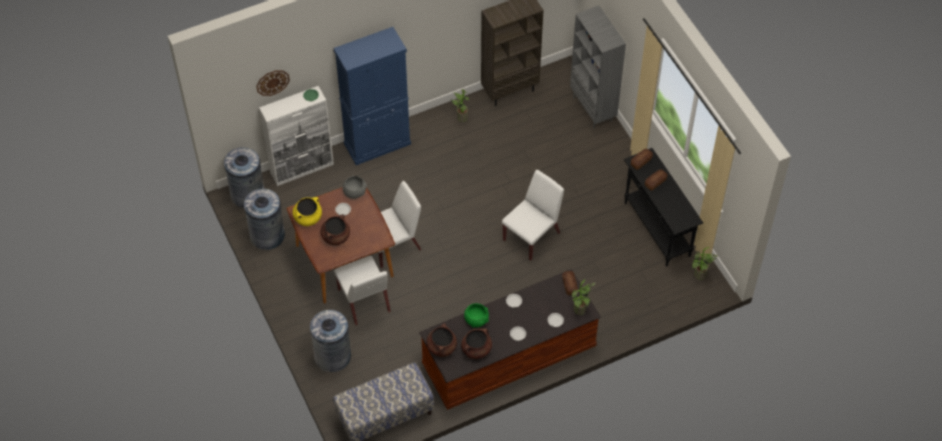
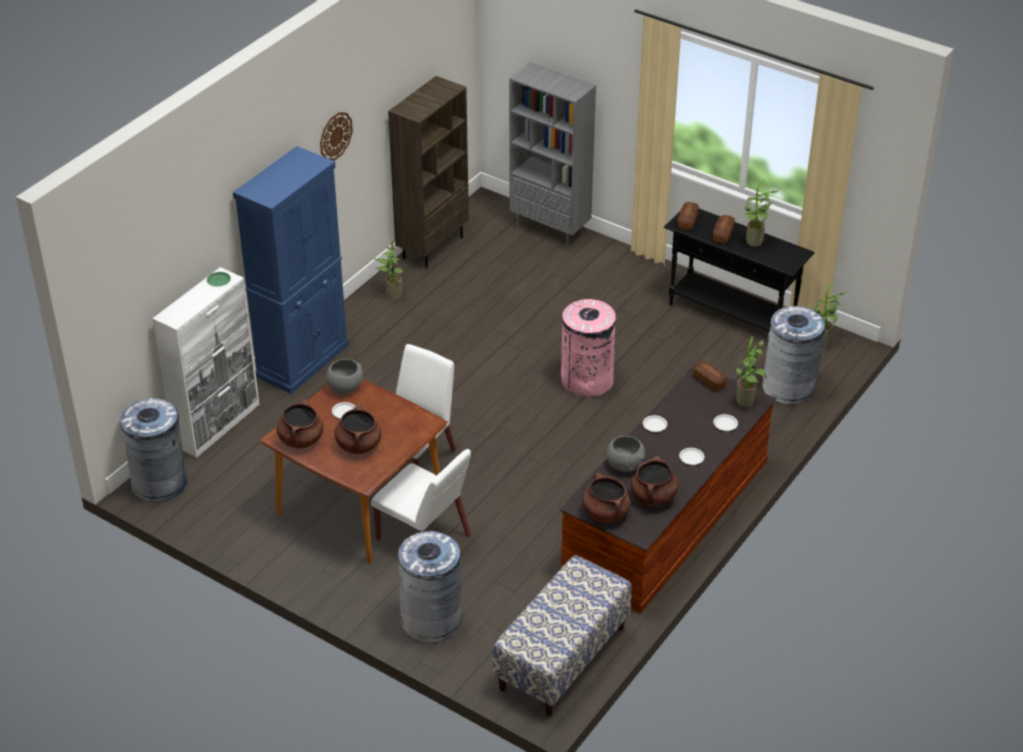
camera: 30 degrees left, 15 degrees down
(267, 235) = (225, 518): grey trash can -> grey trash can (788, 388)
(272, 82) = (164, 269): wall clock -> wall clock (335, 136)
(308, 217) = (301, 439): yellow cooking pot -> brown cooking pot
(476, 320) = (625, 465): green bowl -> grey bowl
(532, 236) = (586, 380): white chair -> pink trash can
(670, 198) = (755, 243): none -> potted plant

